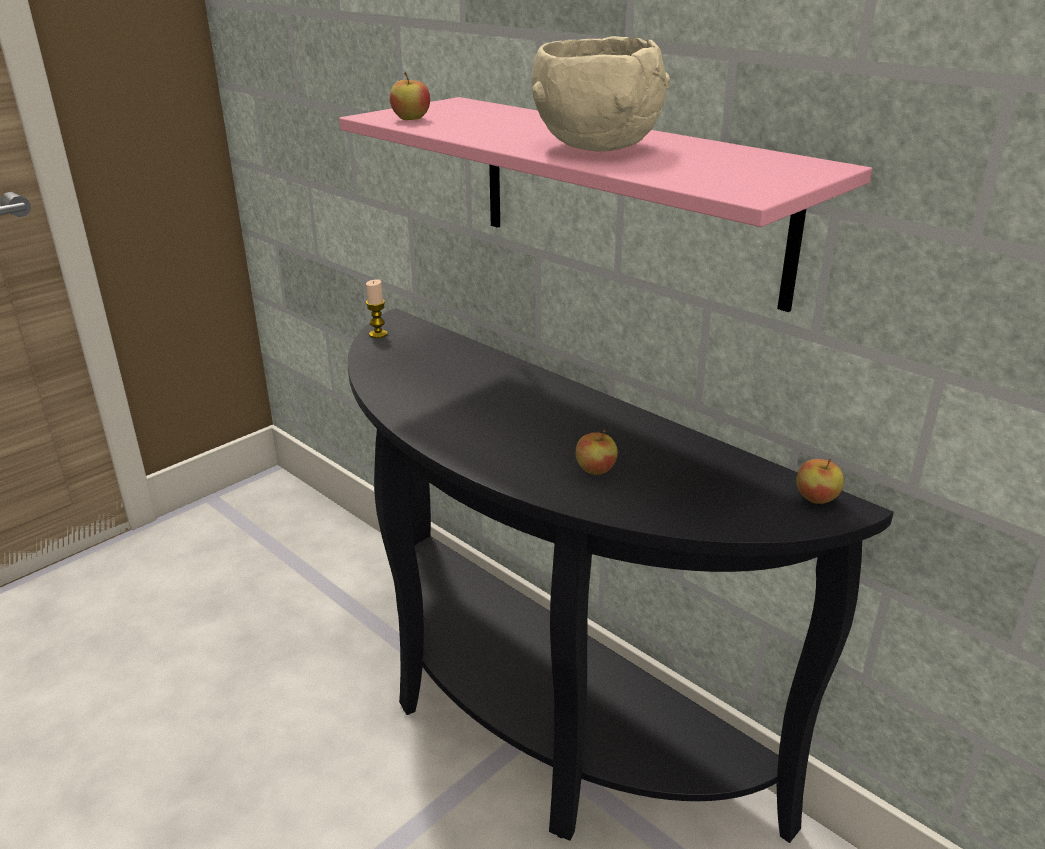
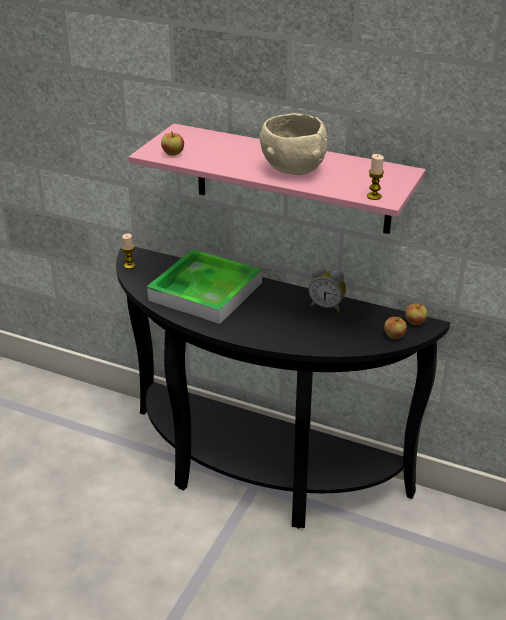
camera: 20 degrees left, 5 degrees up
(464, 385) = (205, 291): none -> tray
(595, 470) = (306, 328): apple -> apple (394, 336)
(656, 441) = (326, 306): none -> alarm clock
(725, 188) = (374, 196): none -> candle

